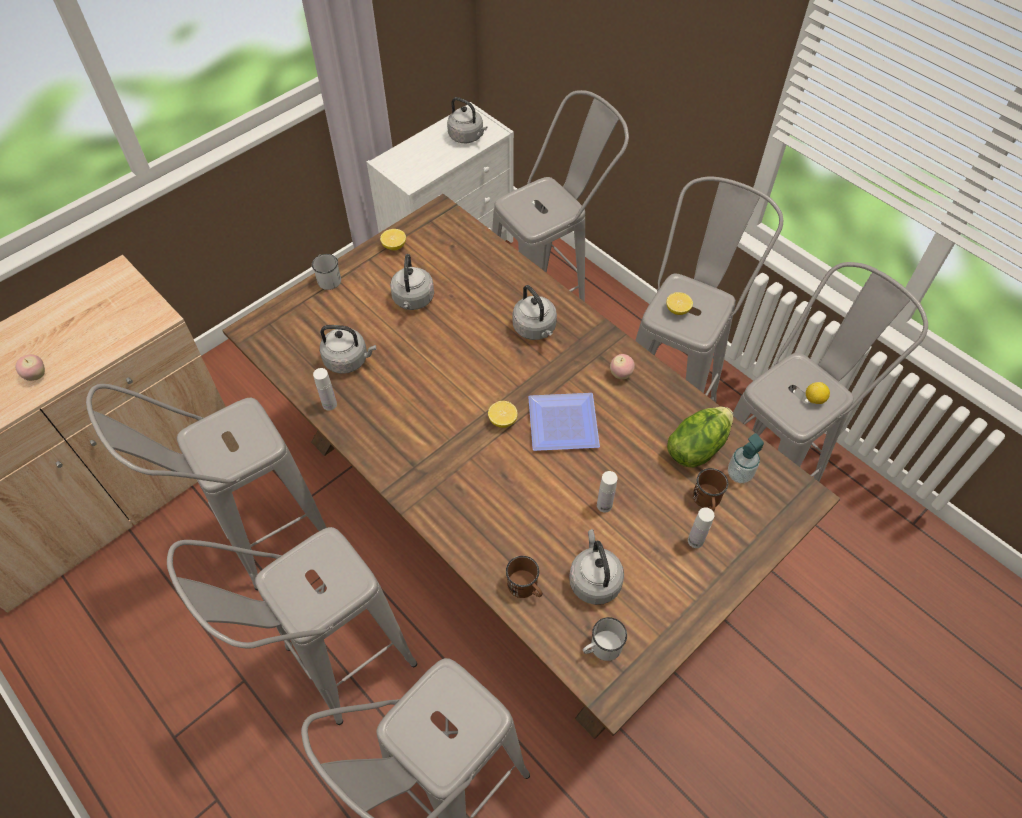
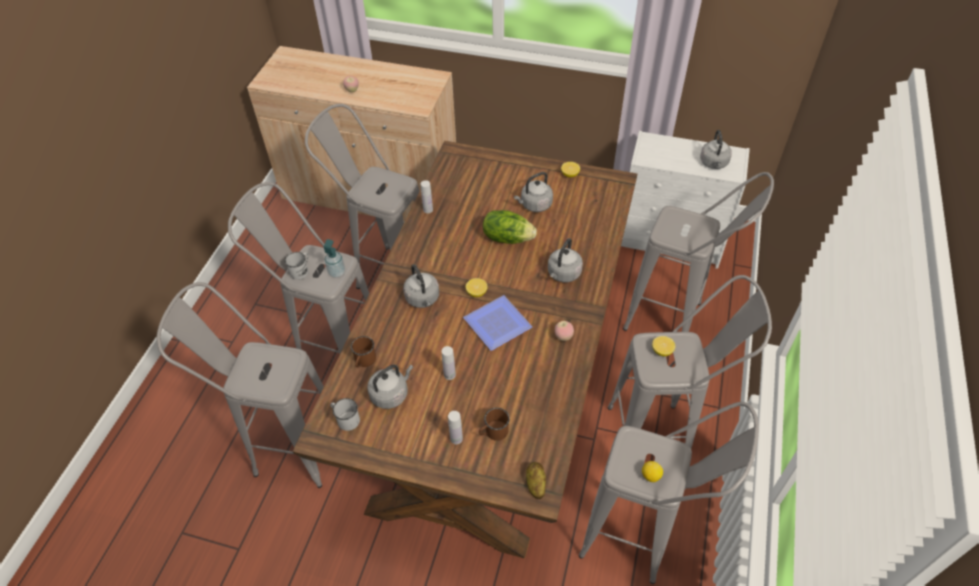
camera: 60 degrees right, 5 degrees down
(328, 278) = (517, 160): white mug -> white mug (301, 270)
(348, 360) = (465, 201): grey kettle -> grey kettle (423, 299)
(696, 447) = (534, 407): lettuce -> lettuce (507, 237)
(739, 474) = (530, 443): soap dispenser -> soap dispenser (337, 272)
(791, 495) = (535, 484): none -> potato

